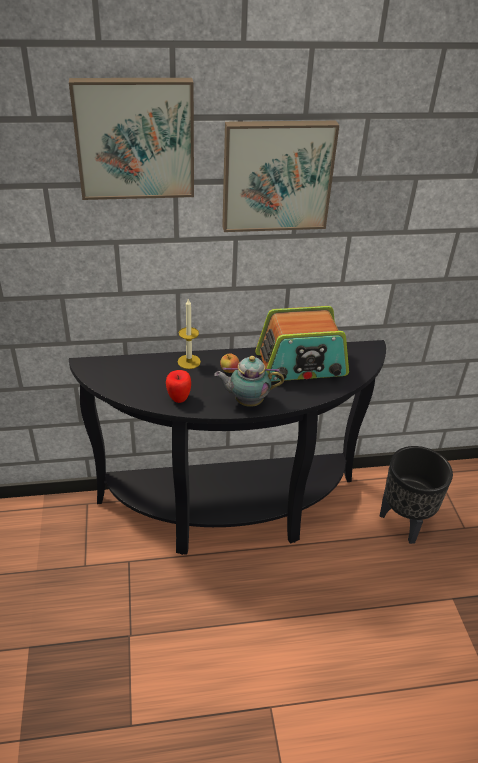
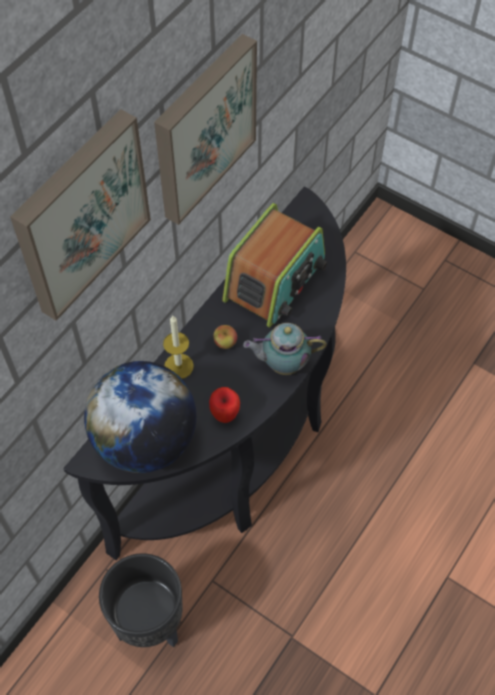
camera: 45 degrees left, 20 degrees up
(122, 377) = (145, 440): none -> globe
(247, 402) = (282, 364): teapot -> teapot turned 45 degrees clockwise
(405, 522) = (379, 326): black planter -> black planter (150, 623)

